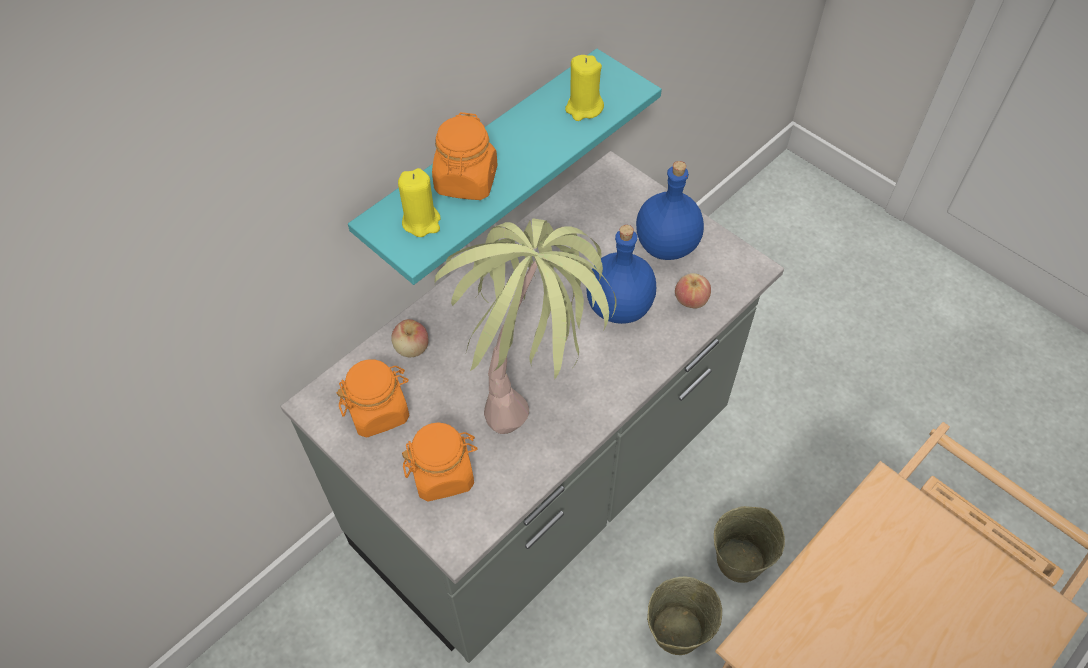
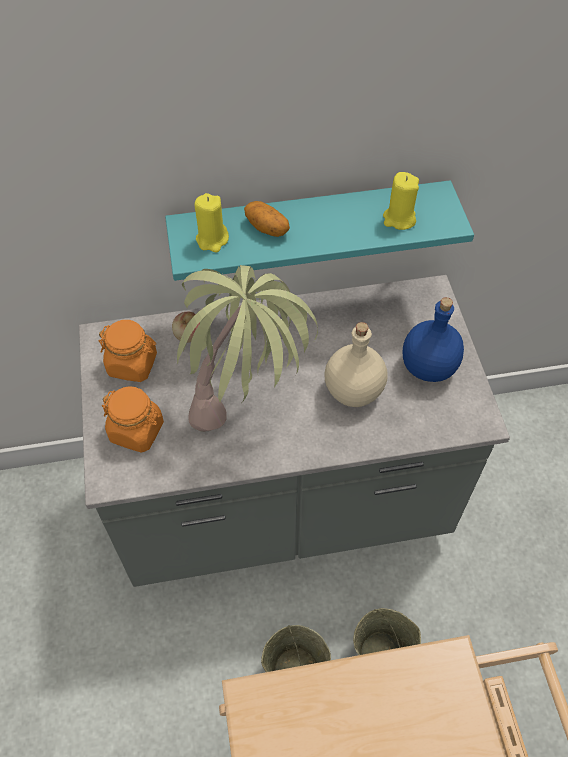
camera: 35 degrees right, 0 degrees up
(466, 181) = (267, 228): orange jar -> potato
(618, 306) = (353, 390): blue bottle -> beige bottle
(690, 300) = (412, 418): apple -> none

